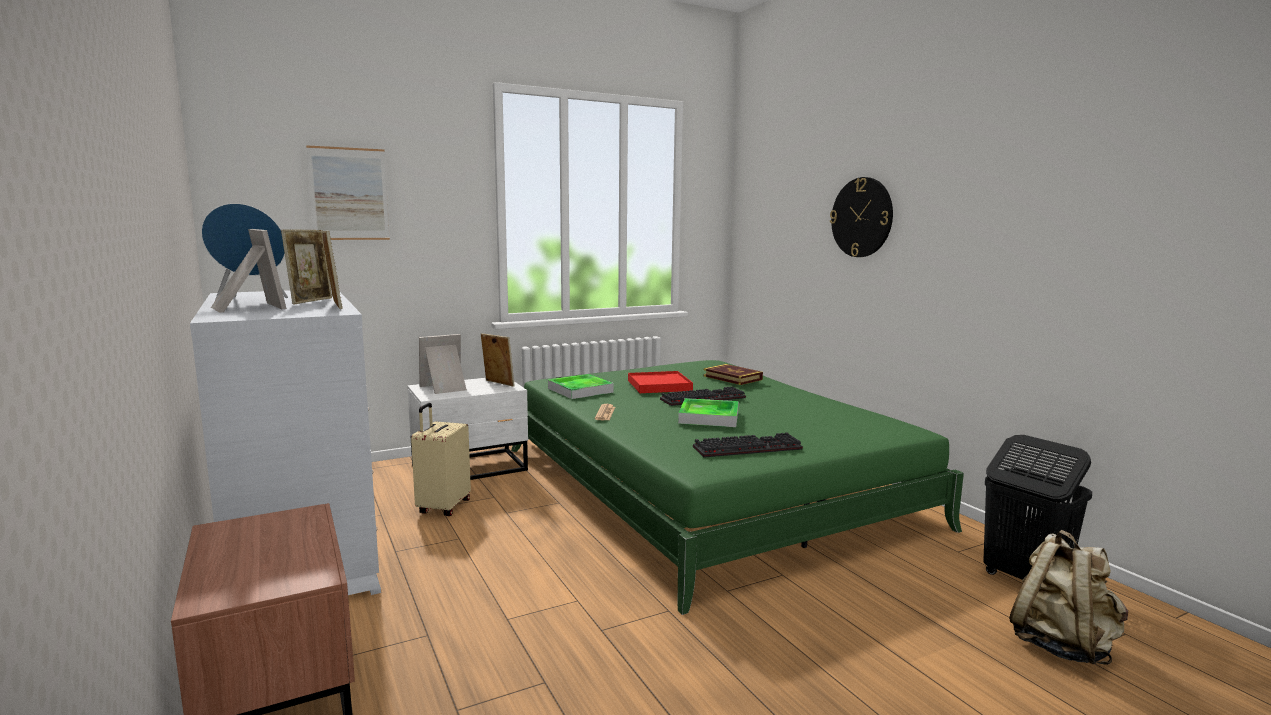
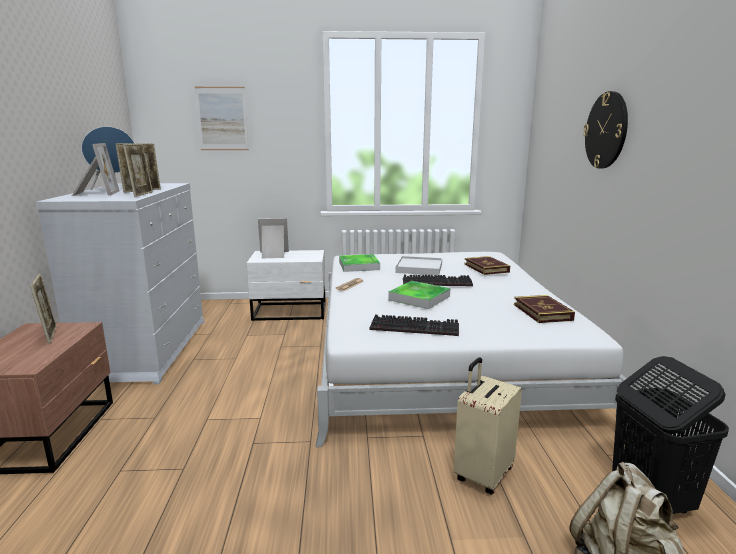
camera: 25 degrees right, 5 degrees up
(443, 507) = (247, 335): beige suitcase -> beige suitcase (482, 474)
(498, 384) = (310, 255): picture frame -> picture frame (50, 335)
(659, 385) = (419, 268): red tray -> white tray
(705, 485) = (436, 352): green bed -> white bed
(845, 415) = (542, 312): none -> book

